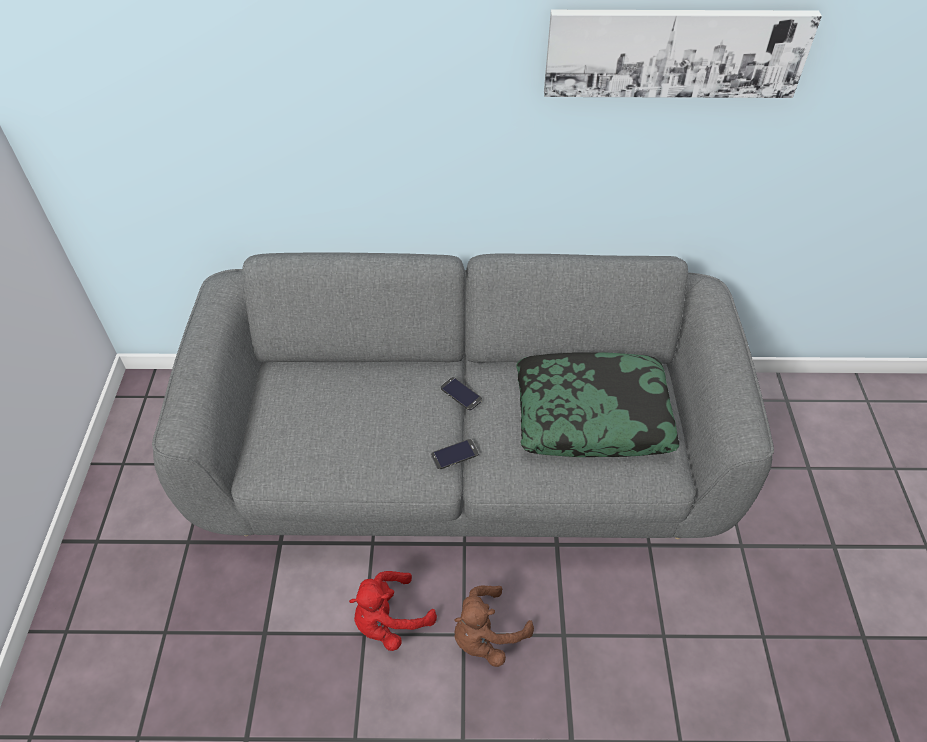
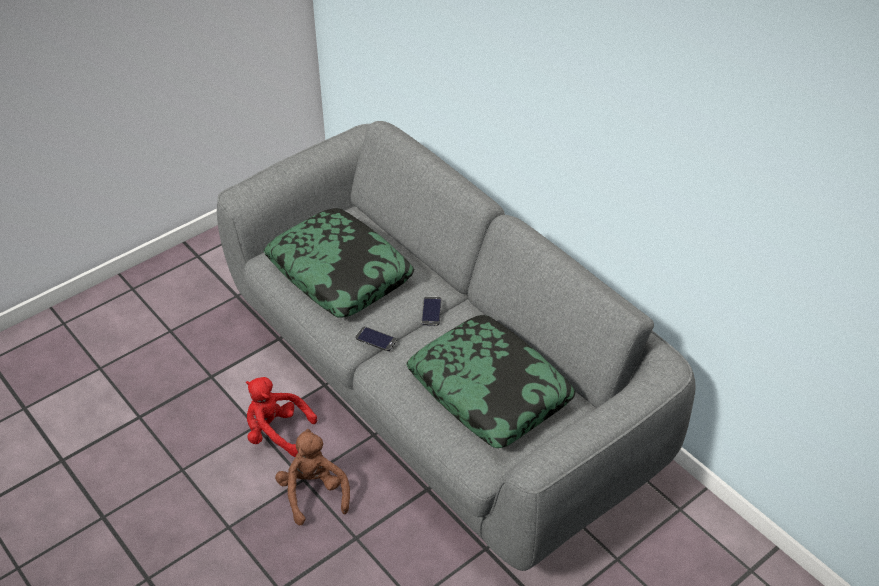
camera: 50 degrees right, 5 degrees down
(344, 427) = (340, 273): none -> pillow
(486, 636) = (313, 492): brown plush toy -> brown plush toy turned 60 degrees clockwise
(675, 52) = (685, 130): picture -> none

